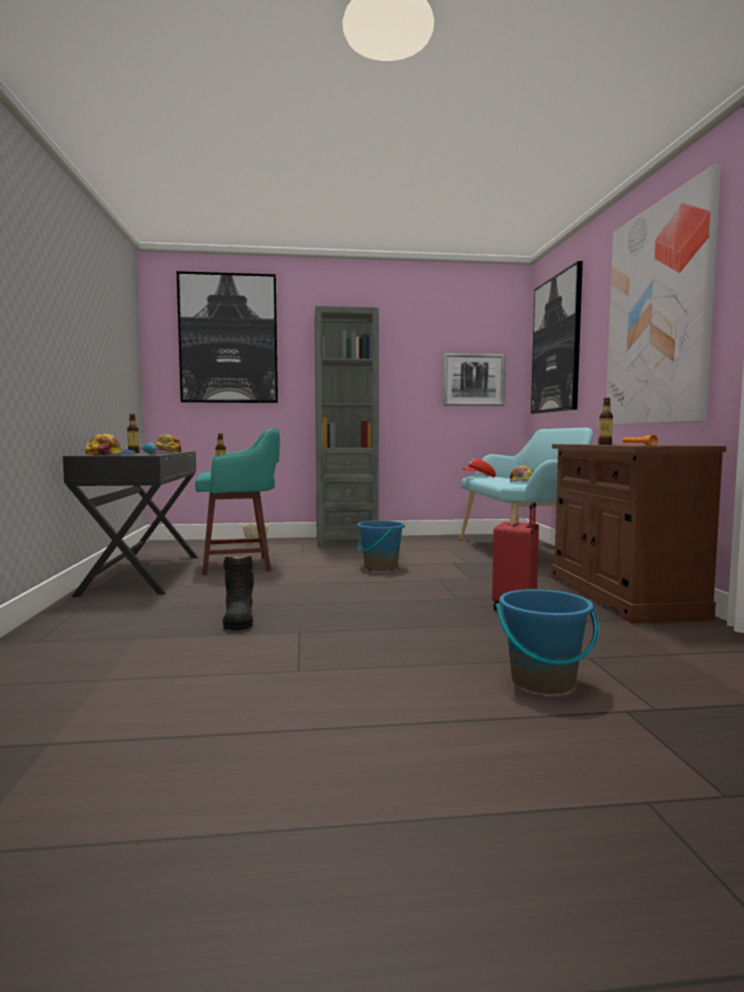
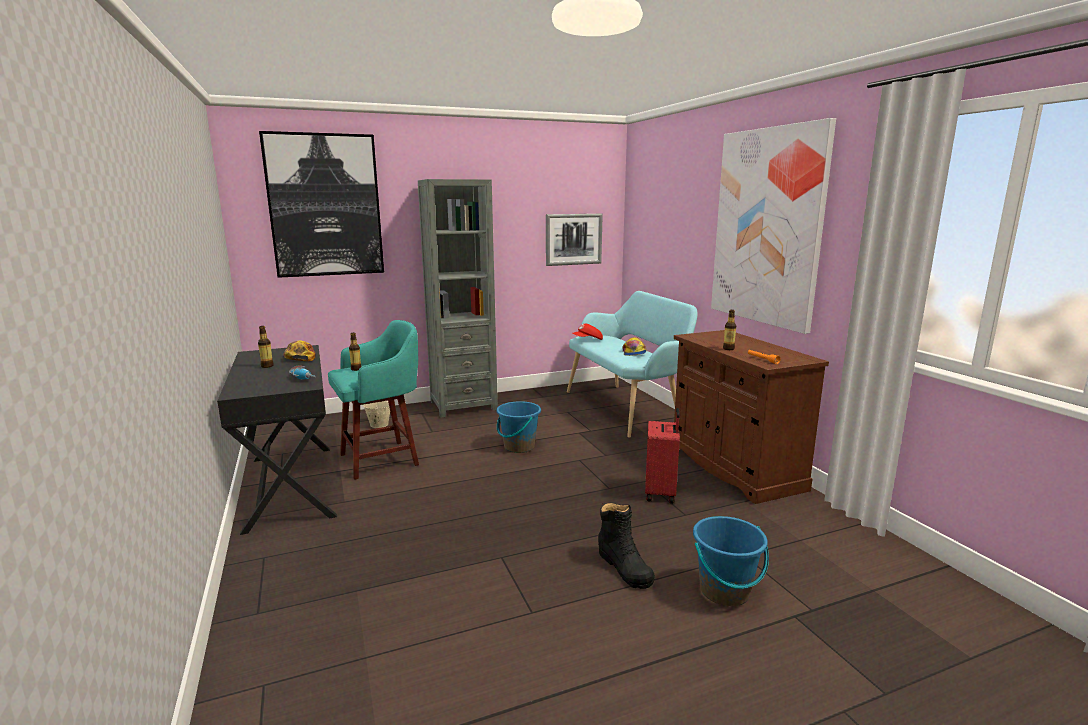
camera: 15 degrees left, 10 degrees up
(110, 454) = (261, 386): cap -> none
(238, 619) = (435, 546): black boot -> black boot (624, 567)
(556, 344) = (655, 214): picture -> none

